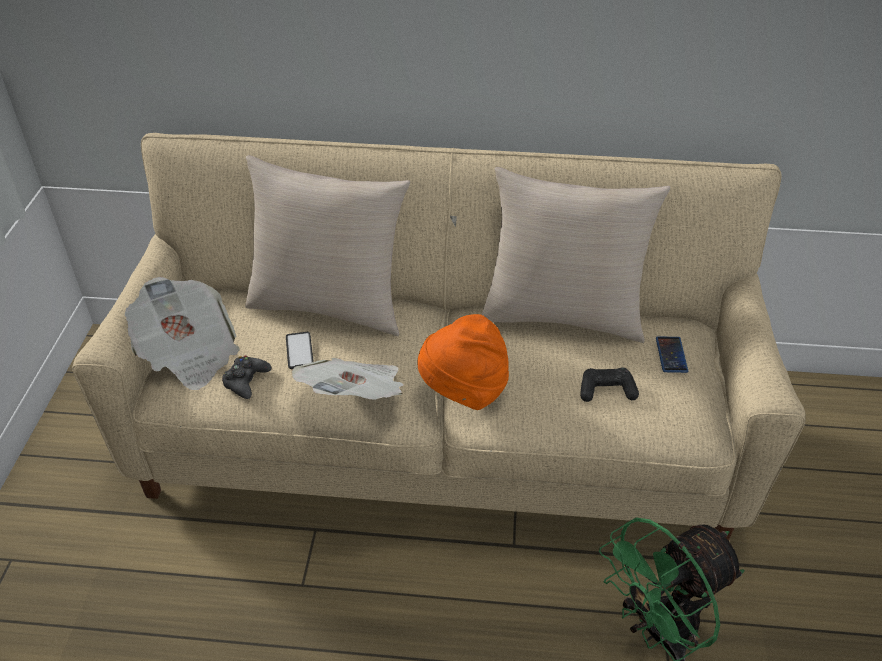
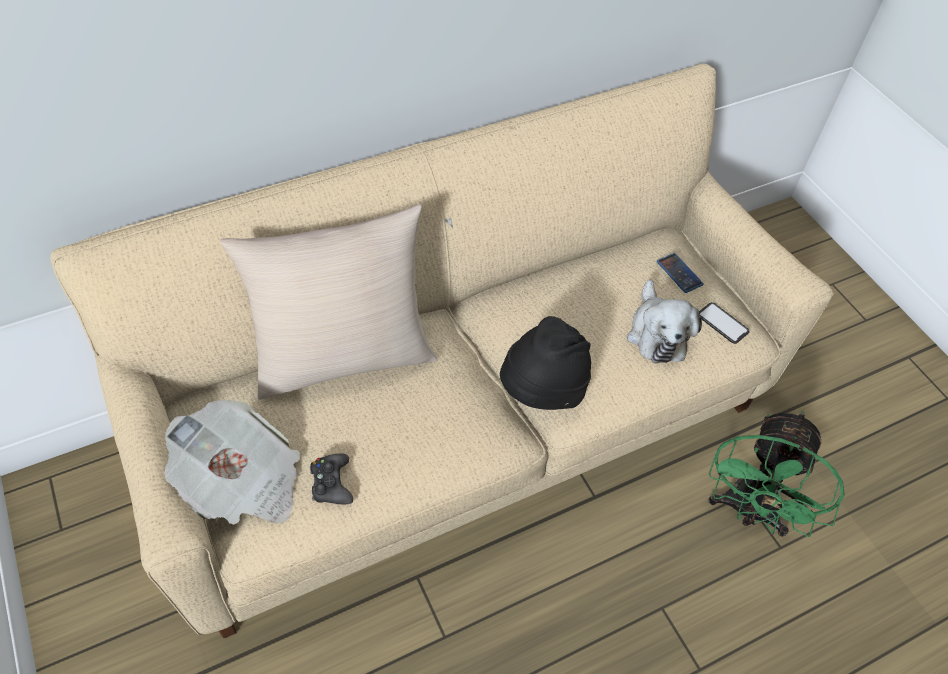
camera: 35 degrees left, 10 degrees up
(299, 351) = (358, 423): phone -> phone (722, 323)
(355, 397) = (452, 447): newspaper -> none
(464, 390) = (542, 390): orange hat -> black hat
(563, 315) = (564, 271): beige pillow -> none
(606, 390) = (657, 333): black game controller -> plush toy

